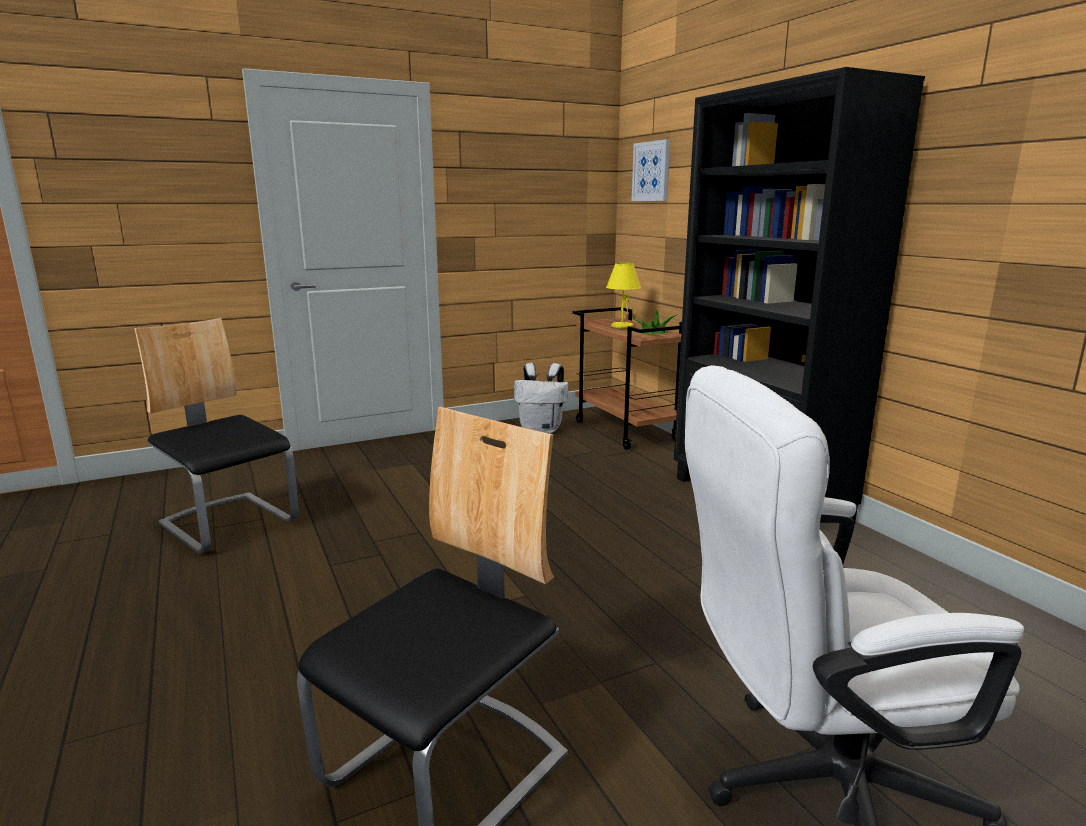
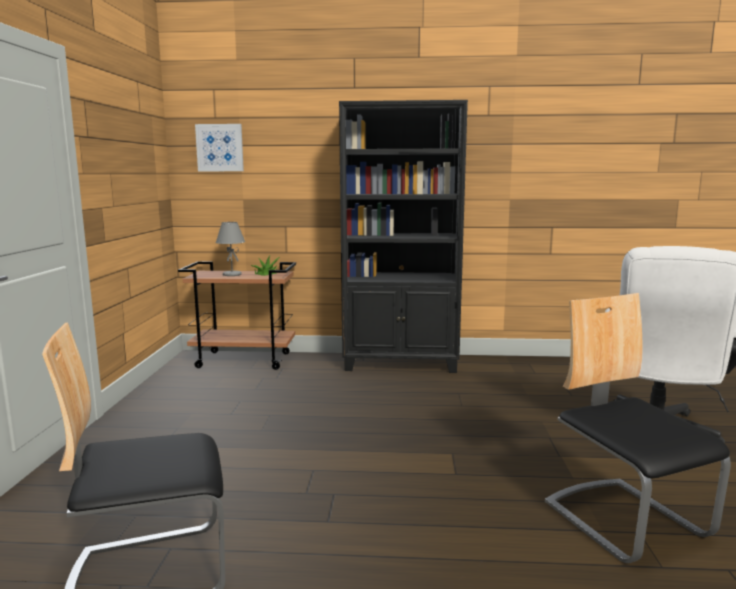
camera: 60 degrees left, 5 degrees down
(542, 430) = (188, 382): white backpack -> none
(621, 326) = (231, 274): yellow table lamp -> grey table lamp

